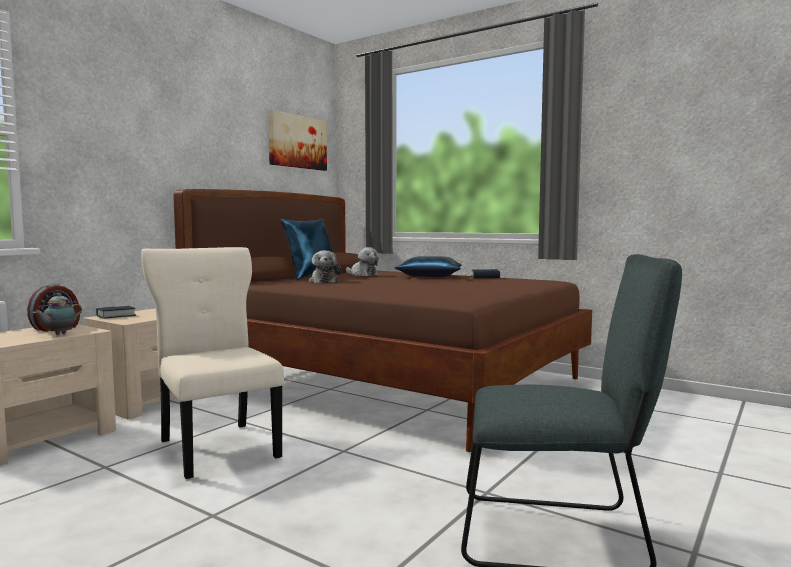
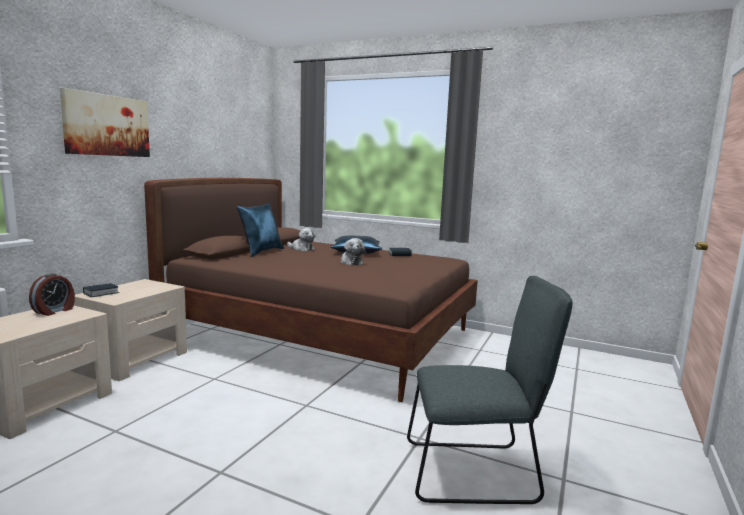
camera: 10 degrees left, 5 degrees up
(59, 334) = (62, 319): teapot -> none
(217, 447) = (204, 406): beige chair -> none
(297, 142) = (243, 133): picture -> picture (107, 125)
(323, 281) = (274, 259): plush toy -> plush toy (351, 262)

